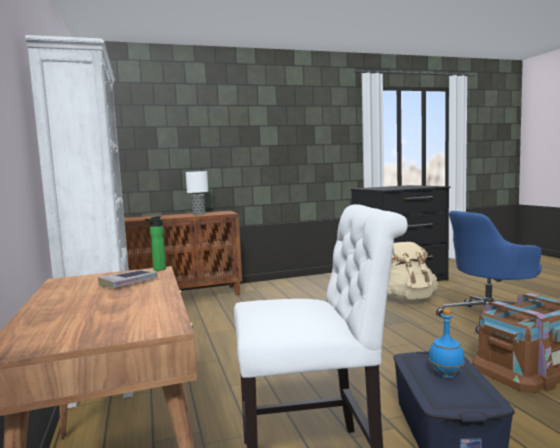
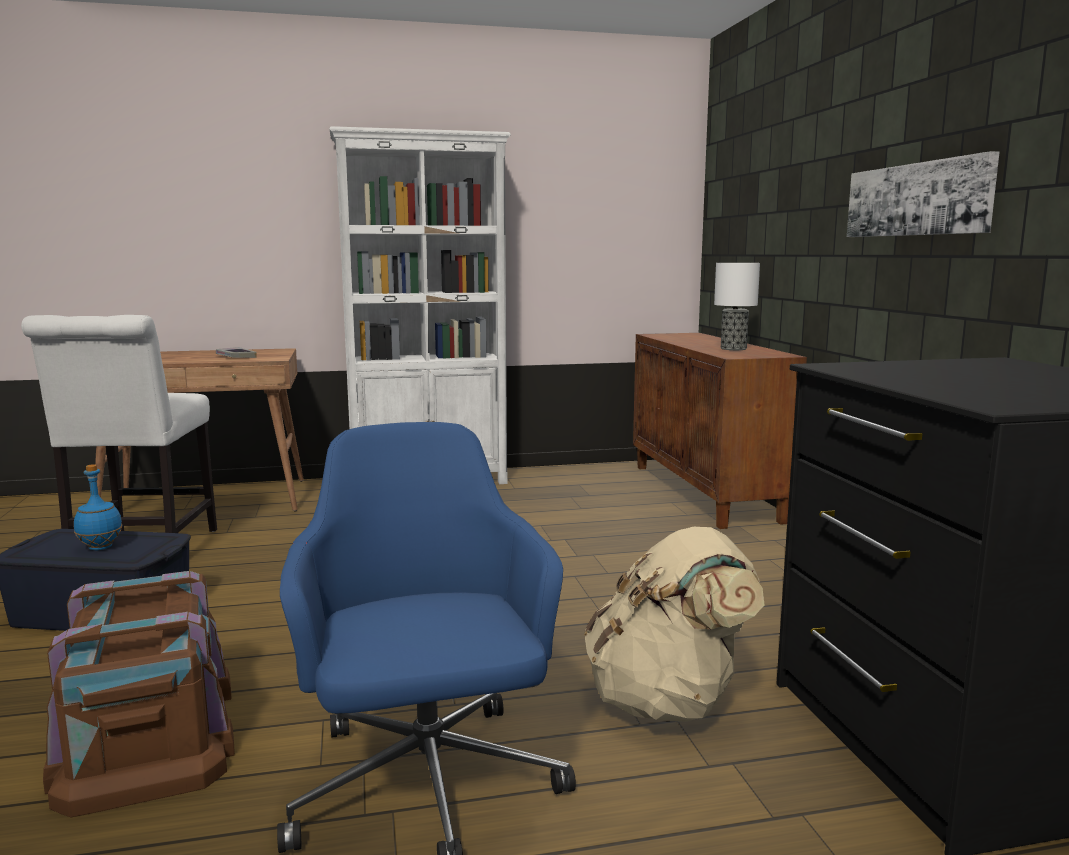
camera: 95 degrees right, 5 degrees up
(158, 269) = (275, 359): bottle -> none
(281, 145) = (917, 199): none -> picture

